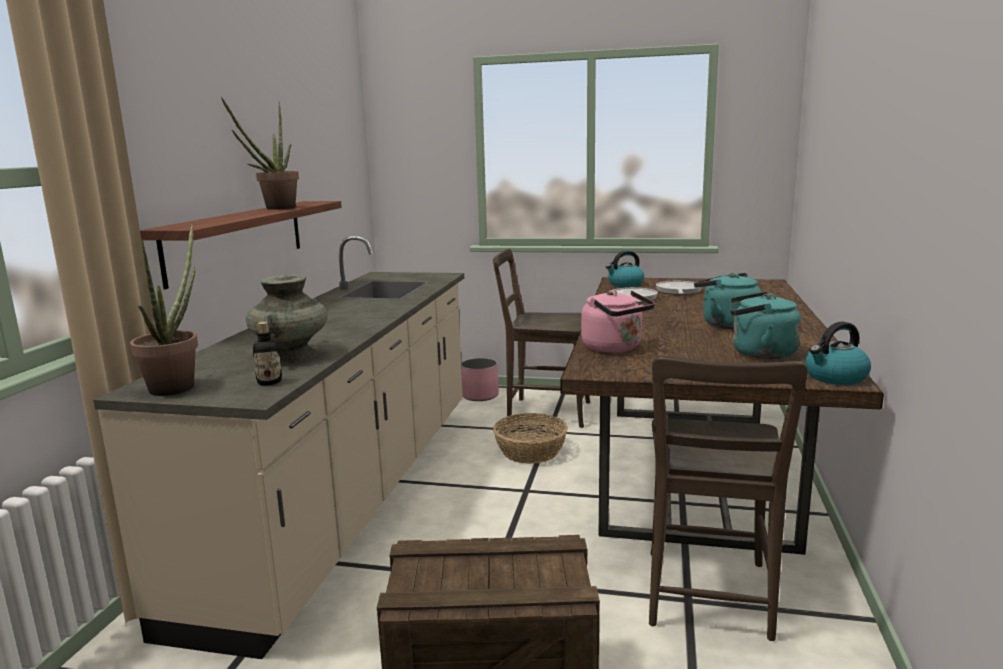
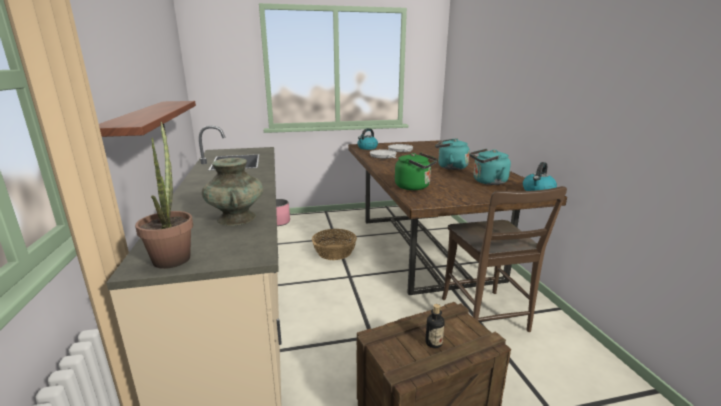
camera: 25 degrees left, 5 degrees up
(269, 382) = (249, 241): bottle -> bottle (433, 343)
(274, 208) = (160, 107): potted plant -> none
(543, 412) = (324, 227): brown chair -> none
(615, 348) = (414, 187): pink kettle -> green kettle

